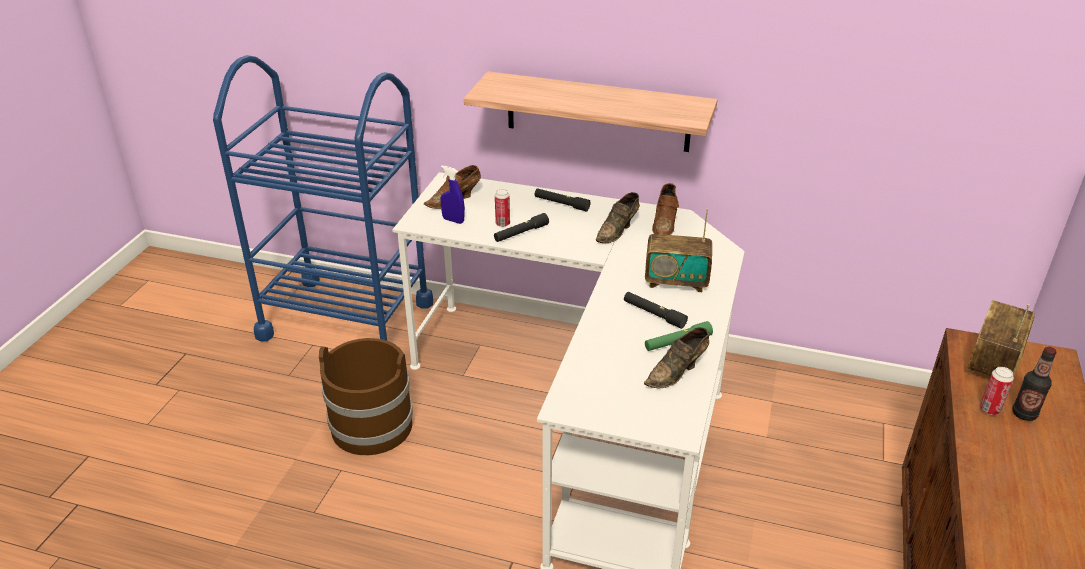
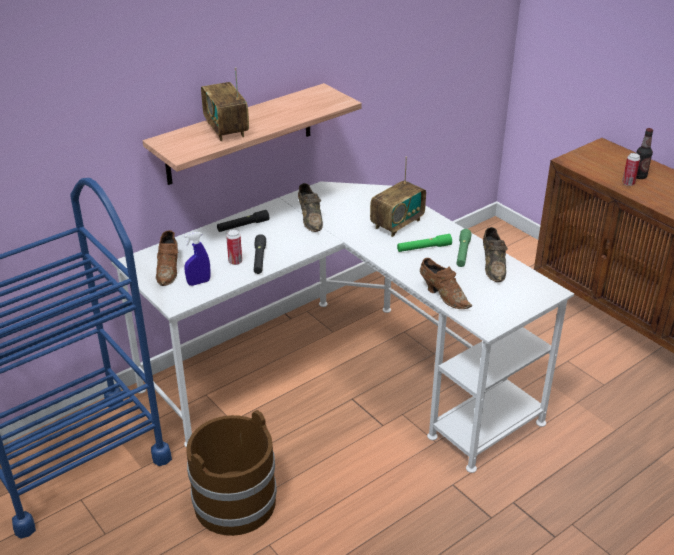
camera: 55 degrees left, 0 degrees up
(654, 314) = (424, 248): black flashlight -> green flashlight
(665, 224) = (325, 198): brown shoe -> brown shoe (443, 295)
(993, 363) = (593, 163): radio -> radio (226, 129)

